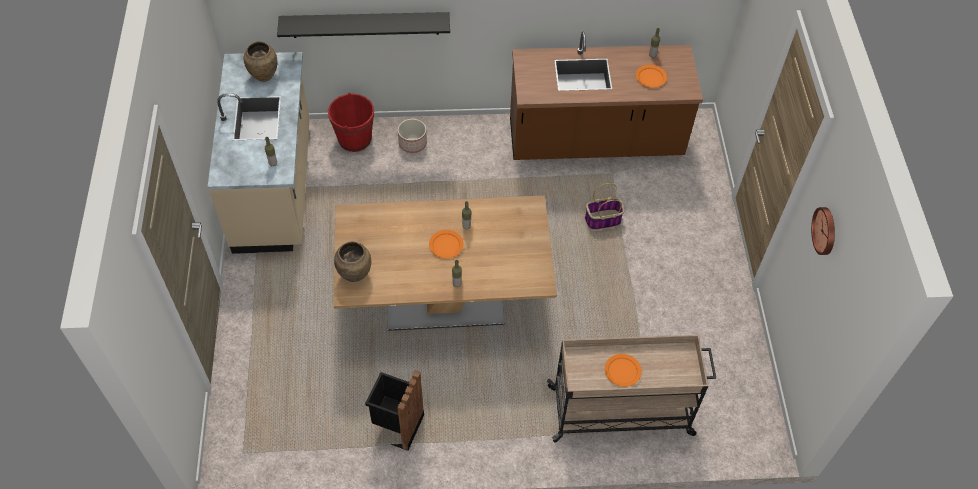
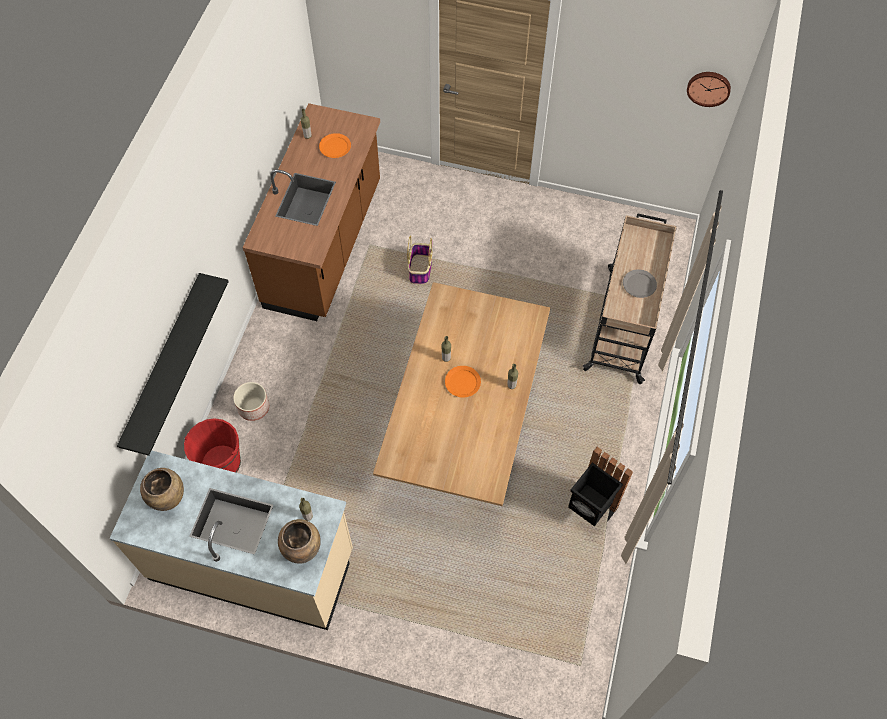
camera: 70 degrees left, 5 degrees up
(355, 275) = (471, 474): brown vase -> brown vase (303, 550)
(622, 371) = (639, 284): orange plate -> grey plate
(825, 231) = (621, 64): wall clock -> wall clock (709, 87)

